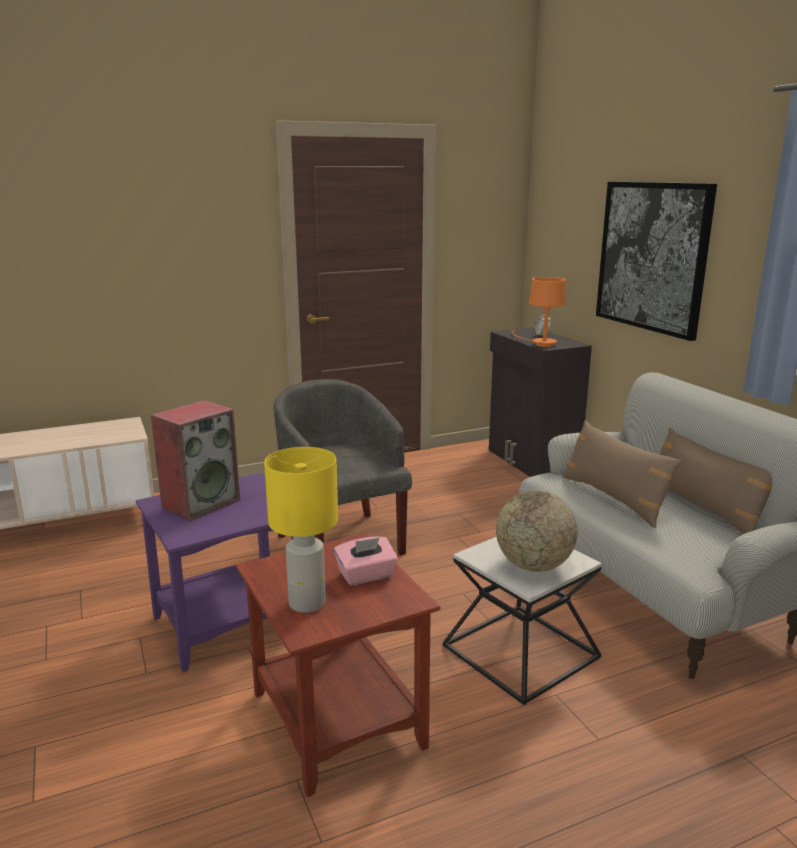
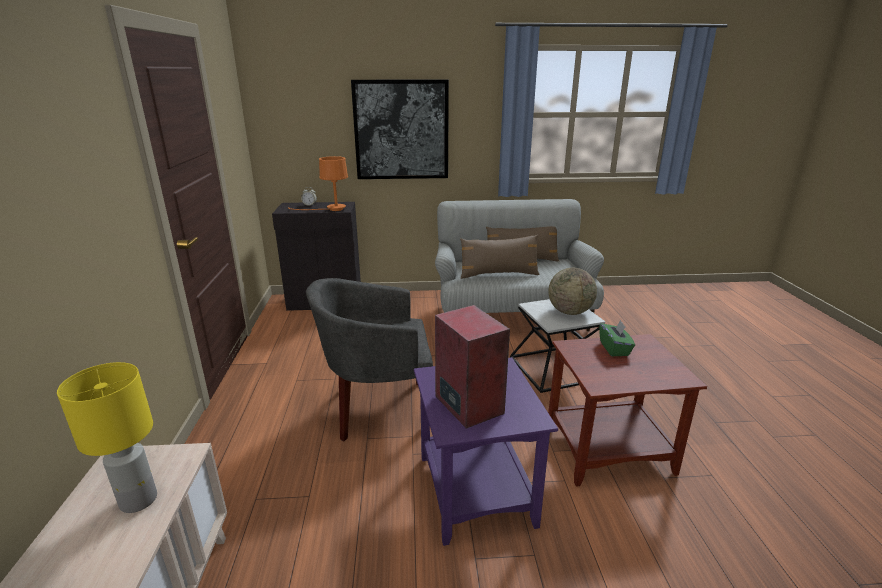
camera: 70 degrees left, 5 degrees up
(308, 603) = (649, 373): yellow table lamp -> yellow table lamp (139, 499)
(366, 576) = (614, 349): pink tissue box -> green tissue box

